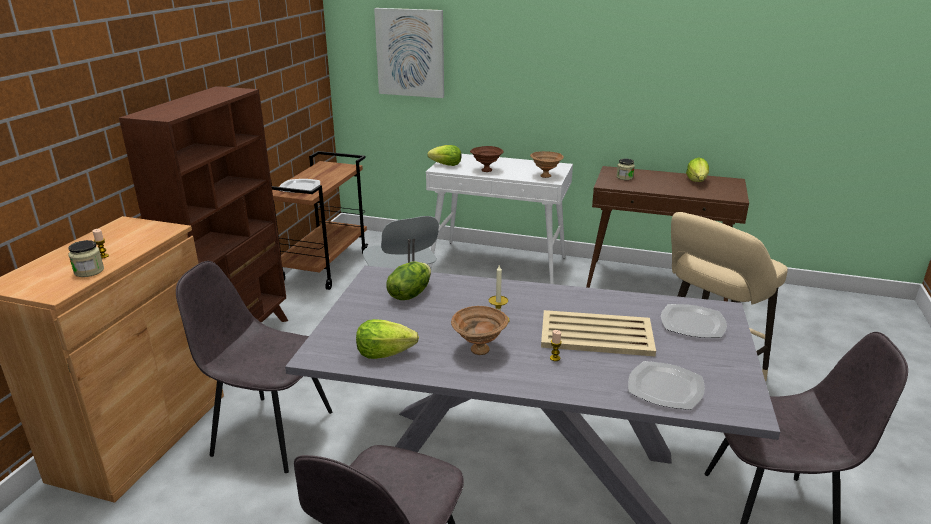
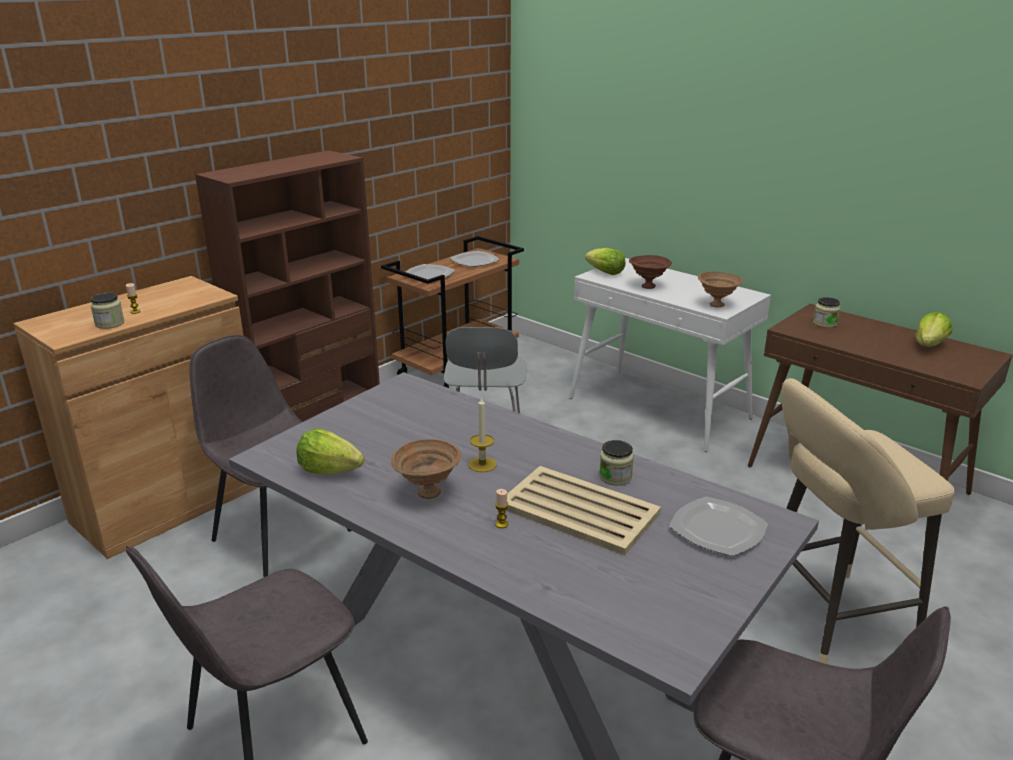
camera: 25 degrees right, 0 degrees up
(409, 294) = (417, 413): lettuce -> none
(410, 53) = (595, 129): picture -> none
(597, 306) = (615, 477): none -> jar
(666, 387) = (598, 596): plate -> plate (475, 261)

